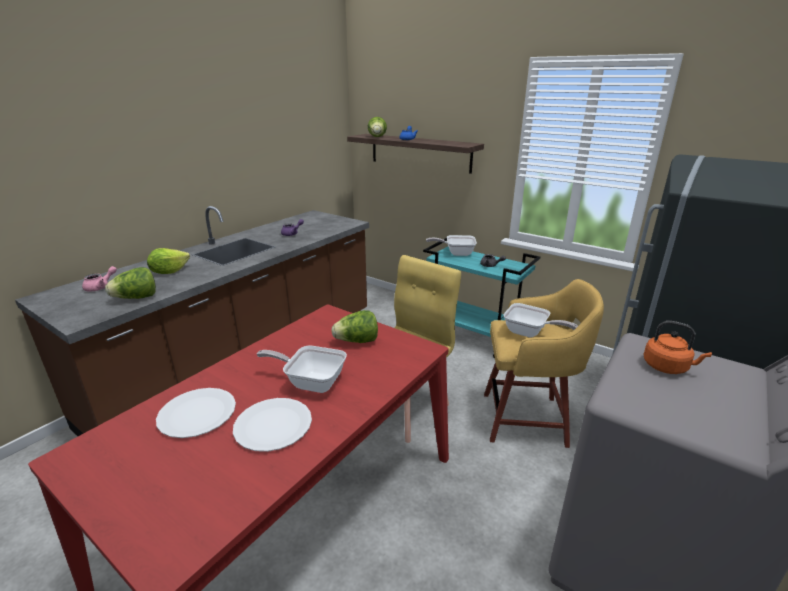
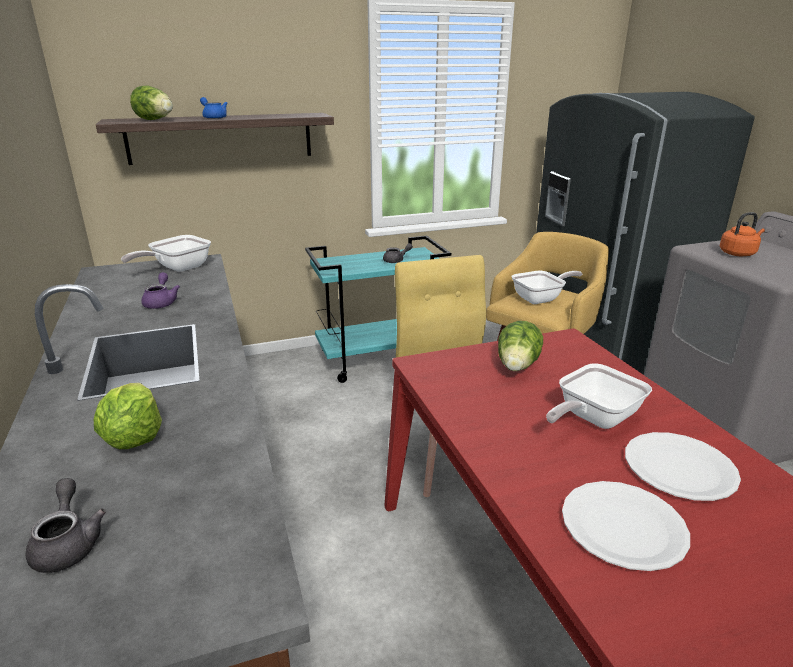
camera: 55 degrees left, 0 degrees up
(100, 287) = (68, 544): pink teapot -> grey teapot
(136, 298) = (221, 495): lettuce -> none
(456, 253) = (338, 262): frying pan -> frying pan (177, 268)

